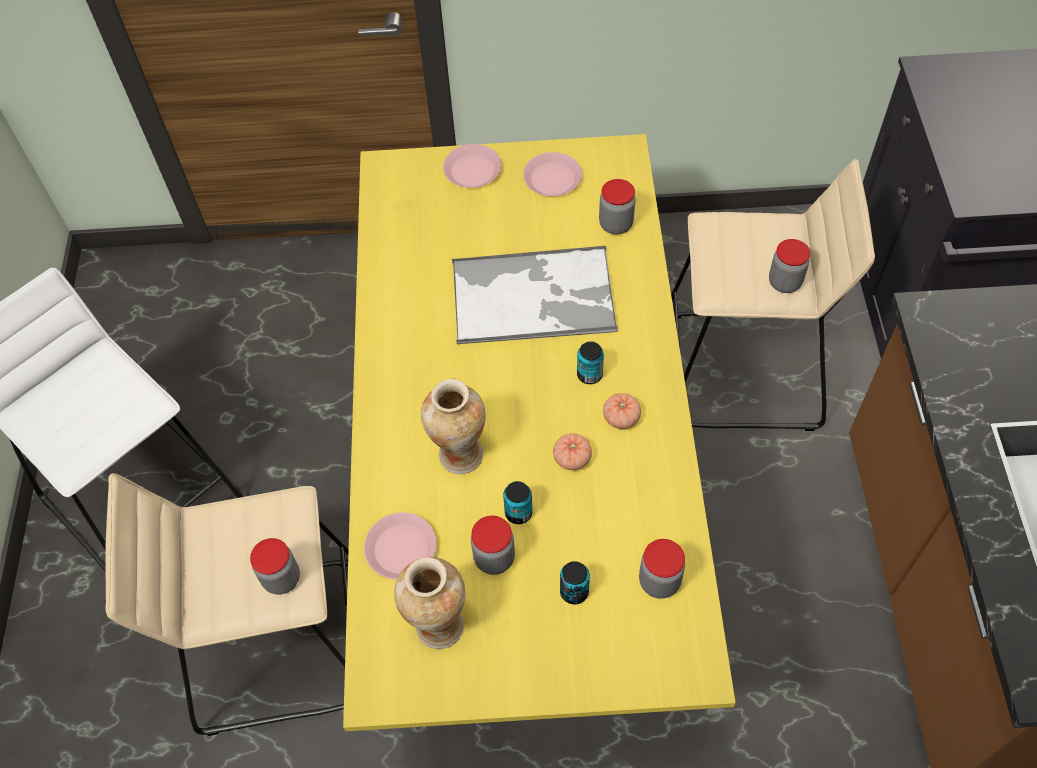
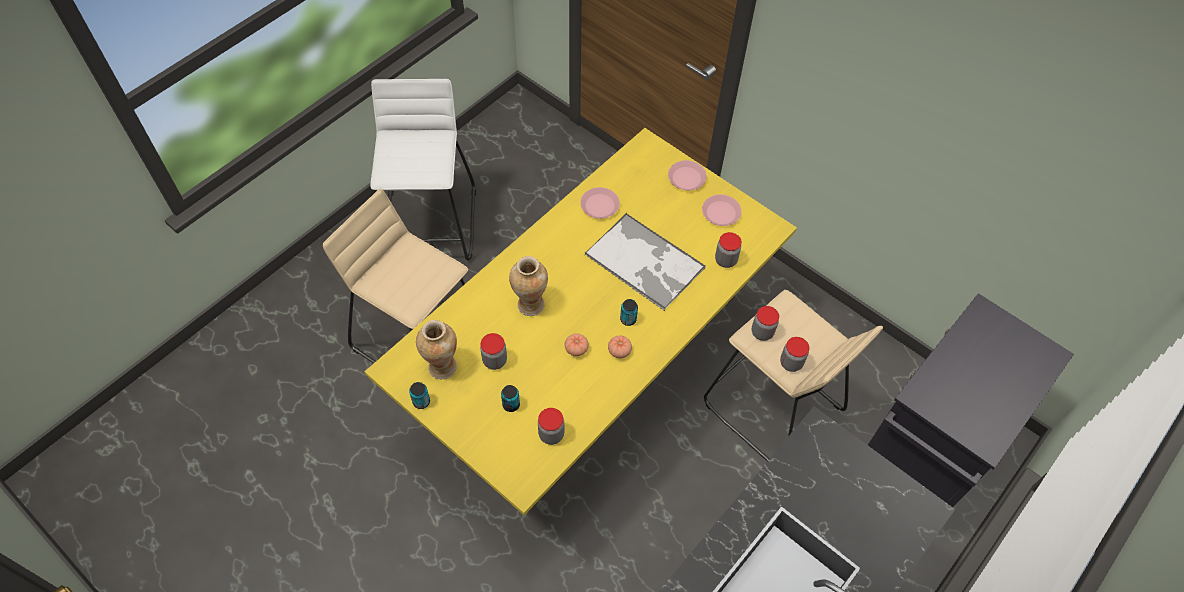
camera: 40 degrees right, 0 degrees up
(281, 578) = (413, 295): jar -> jar (762, 332)
(401, 549) = (462, 322): pink plate -> pink plate (599, 206)
(518, 513) = (526, 351): can -> can (421, 401)

